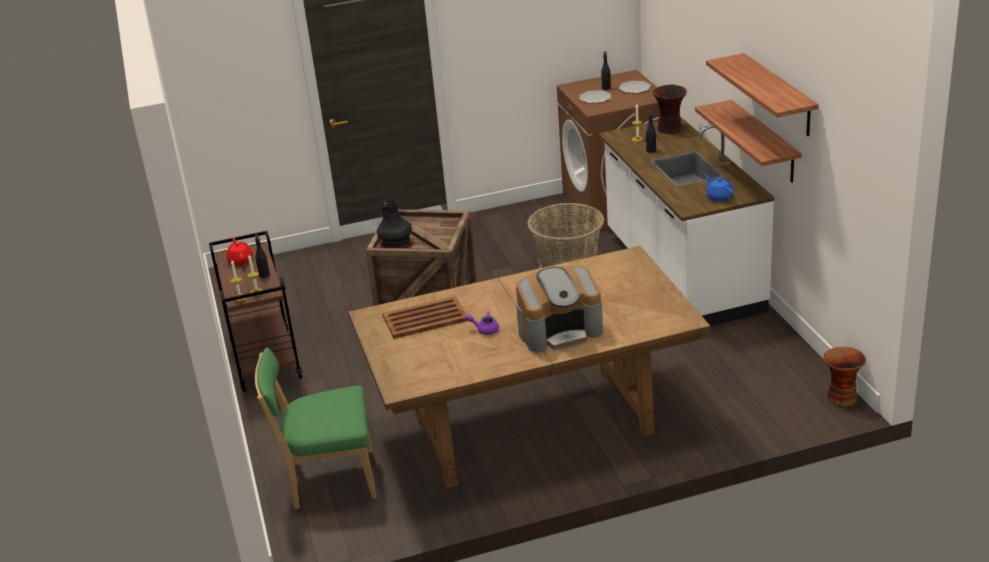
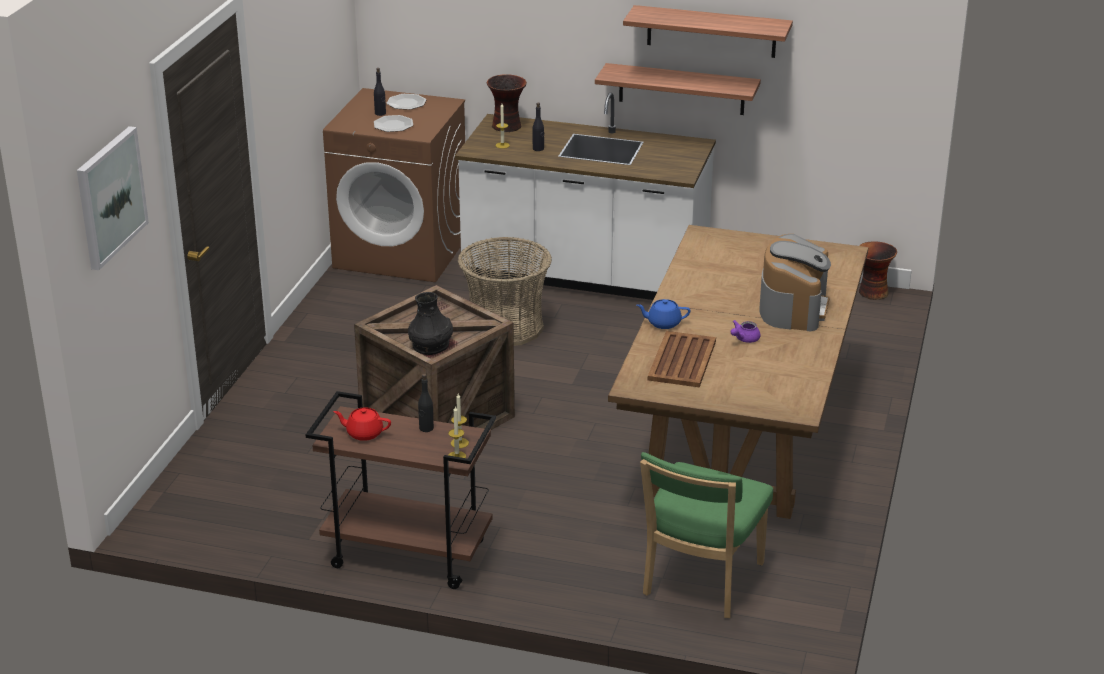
camera: 60 degrees left, 0 degrees up
(221, 53) = (110, 197): none -> picture
(719, 197) = (680, 157): blue teapot -> blue teapot (663, 323)

